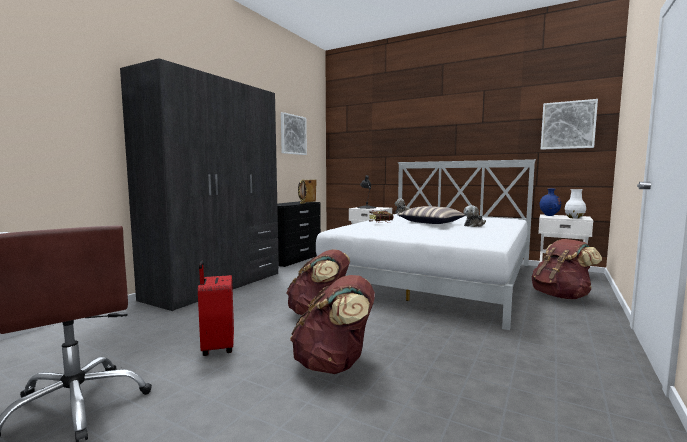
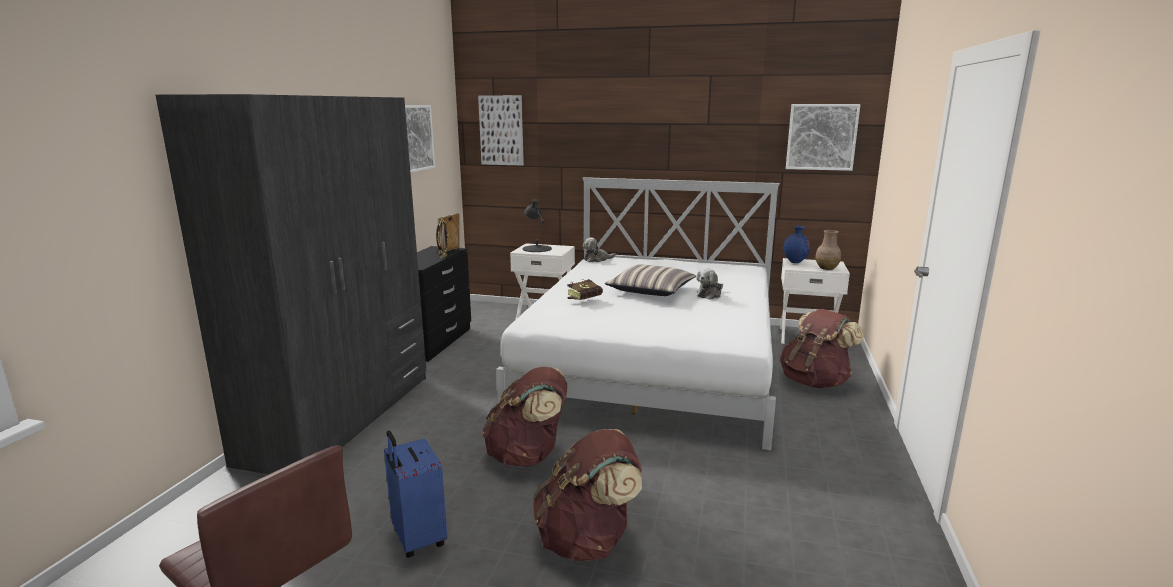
camera: 15 degrees left, 10 degrees up
(217, 347) = (417, 539): red suitcase -> blue suitcase
(350, 136) = (501, 130): none -> picture
(574, 218) = (826, 268): white vase -> brown vase

